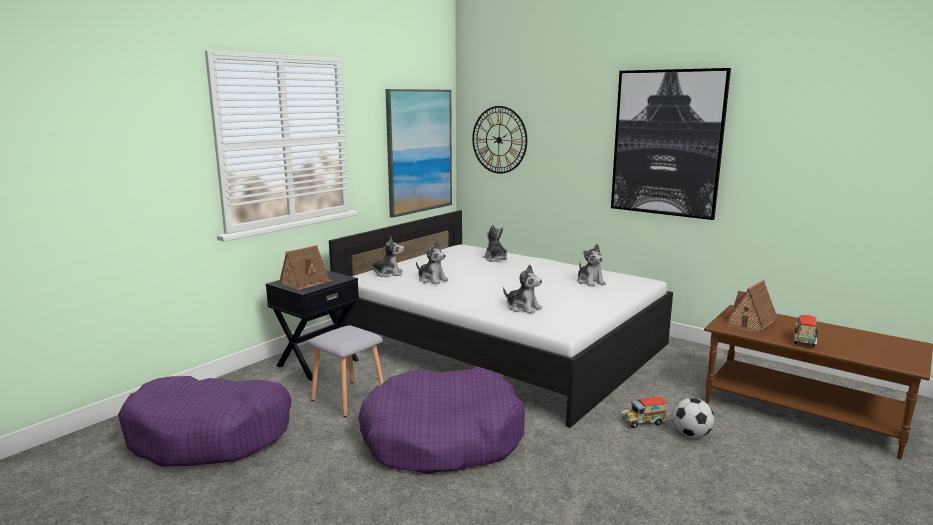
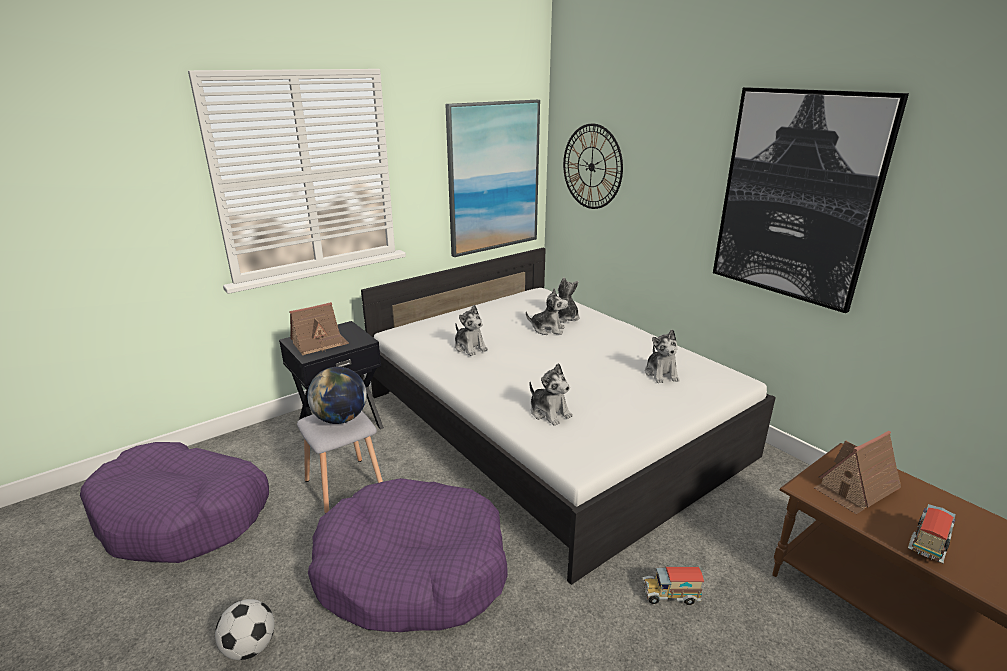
camera: 15 degrees right, 10 degrees up
(350, 333) = (340, 419): none -> globe
(388, 274) = (428, 331): plush toy -> plush toy (547, 329)
(691, 434) = (728, 632): football -> football (250, 647)

